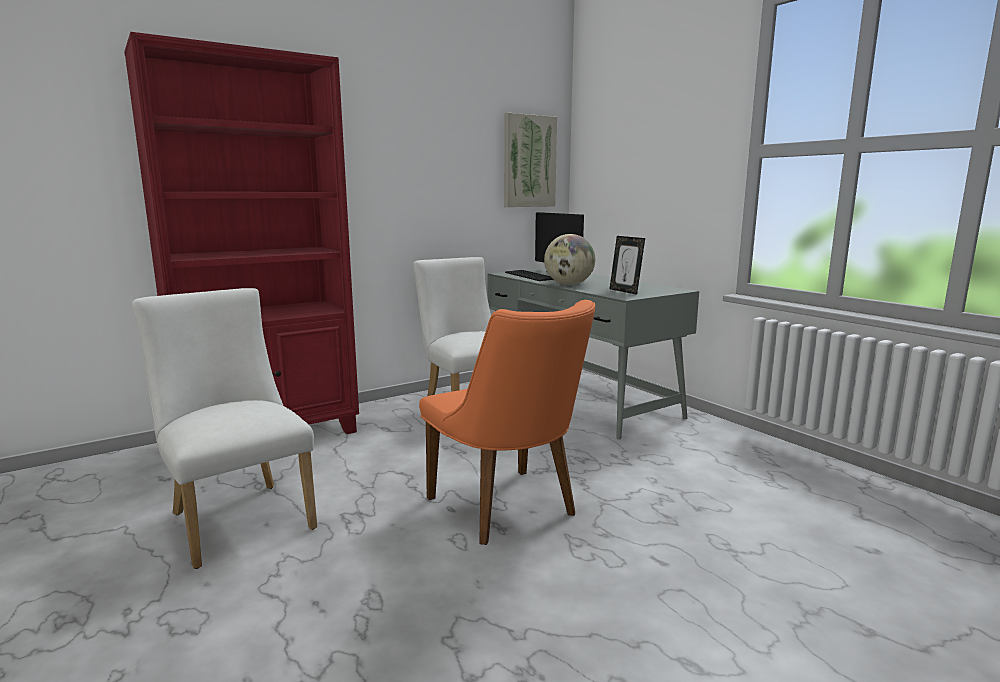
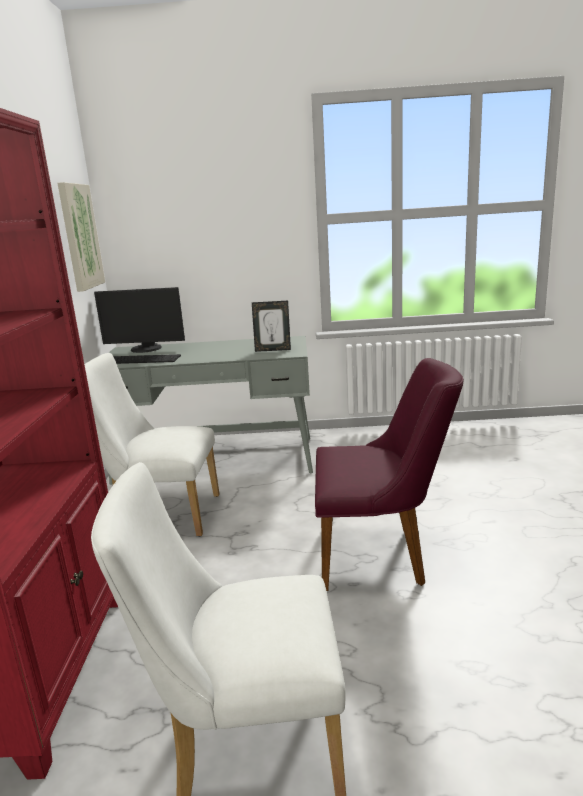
camera: 55 degrees left, 5 degrees up
(509, 511) = (382, 556): orange chair -> purple chair
(568, 284) = (212, 357): globe -> none

